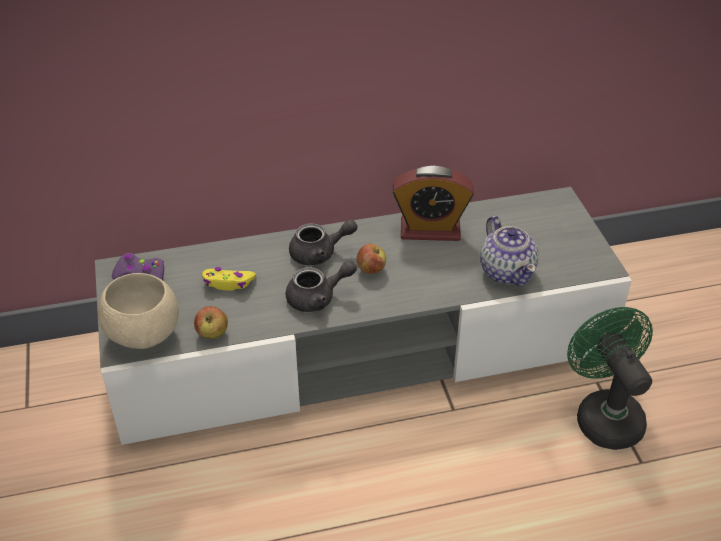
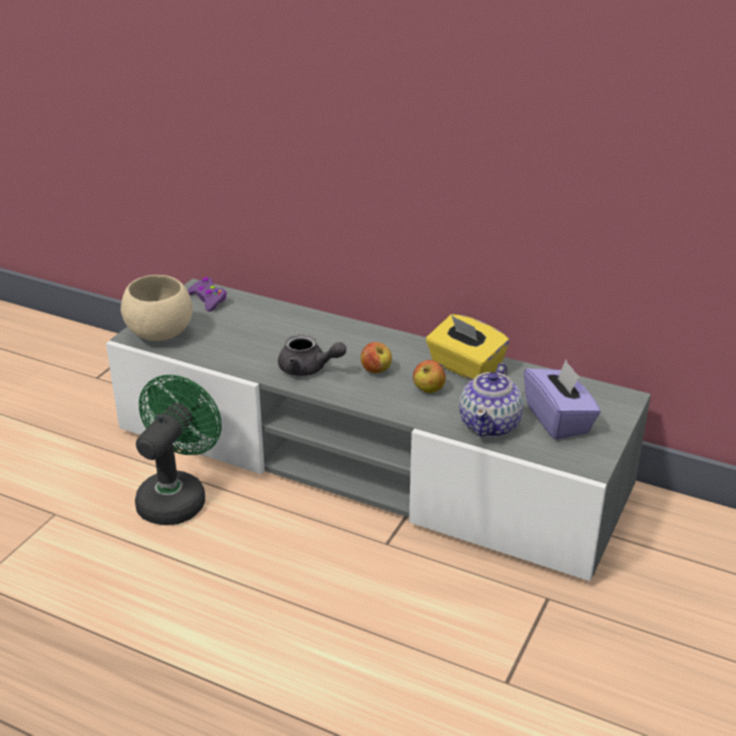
camera: 40 degrees right, 10 degrees down
(212, 333) = (204, 355): apple -> apple (428, 389)
(228, 283) = (258, 330): yellow game controller -> none
(319, 253) = (351, 342): grey teapot -> none
(430, 230) = (465, 367): alarm clock -> yellow tissue box
(543, 241) = (558, 420): none -> purple tissue box
(603, 414) = (519, 625): green fan -> green fan (177, 496)

